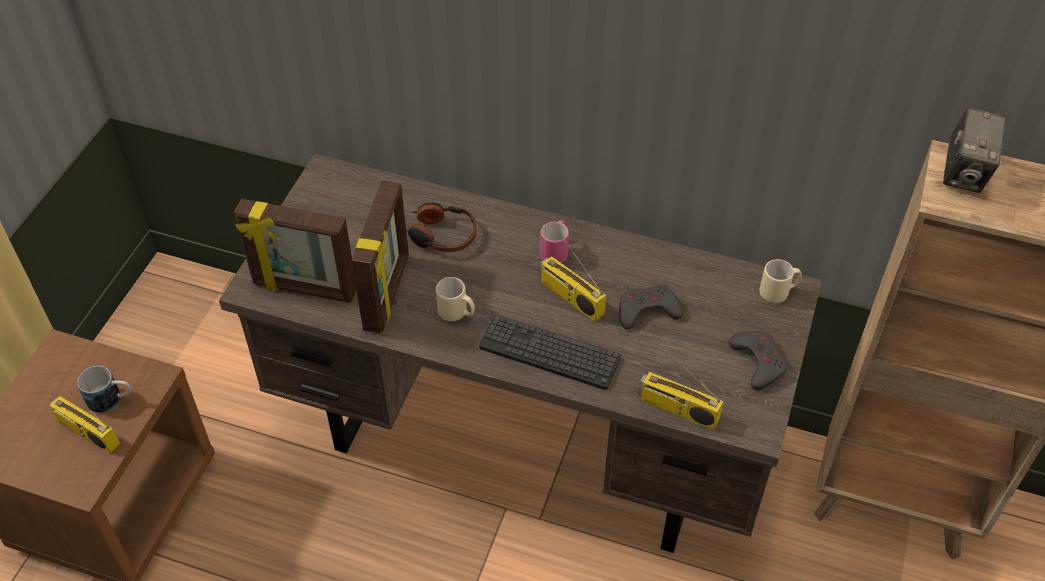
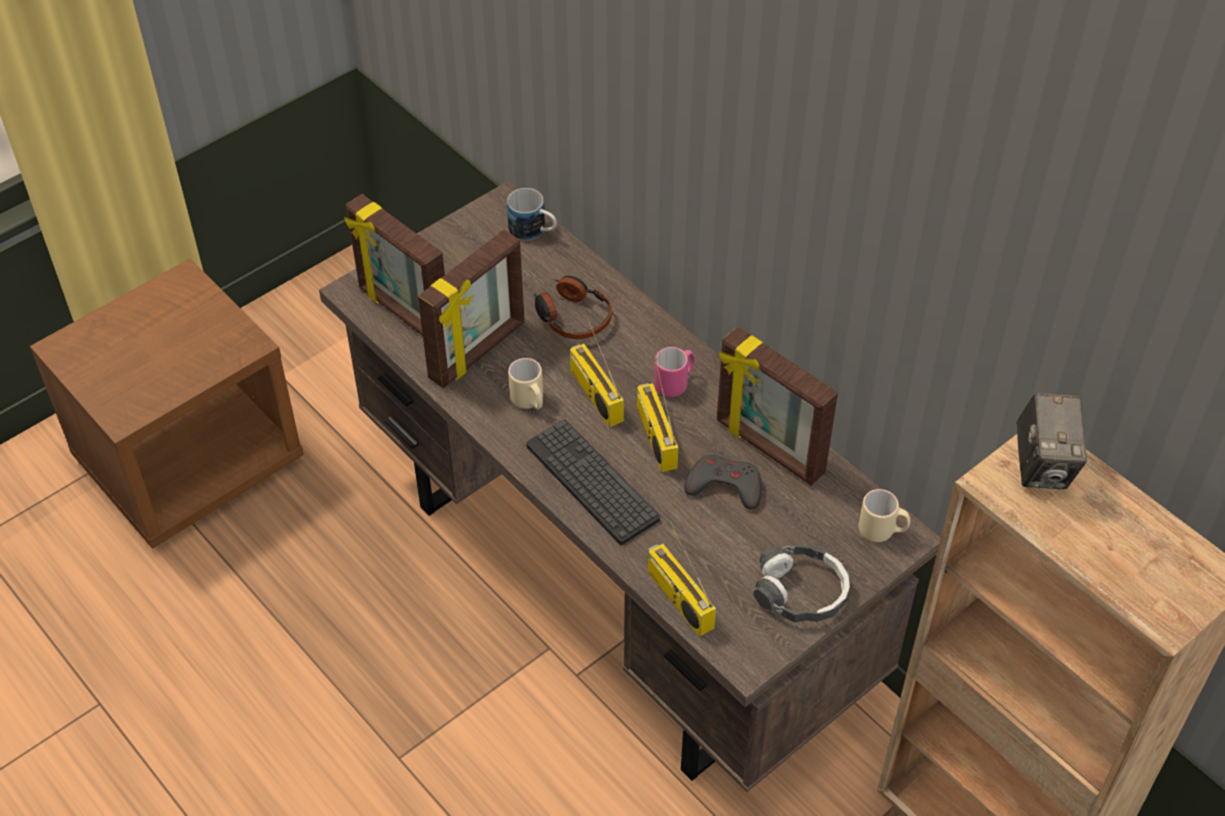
camera: 30 degrees right, 0 degrees up
(86, 432) = (158, 369): radio -> radio (594, 395)
(112, 399) = (198, 349): mug -> mug (534, 231)
(657, 269) = (768, 448): none -> picture frame
(758, 362) = (801, 592): grey game controller -> headphones
(964, 174) = (1043, 466): camera -> camera turned 45 degrees counterclockwise

